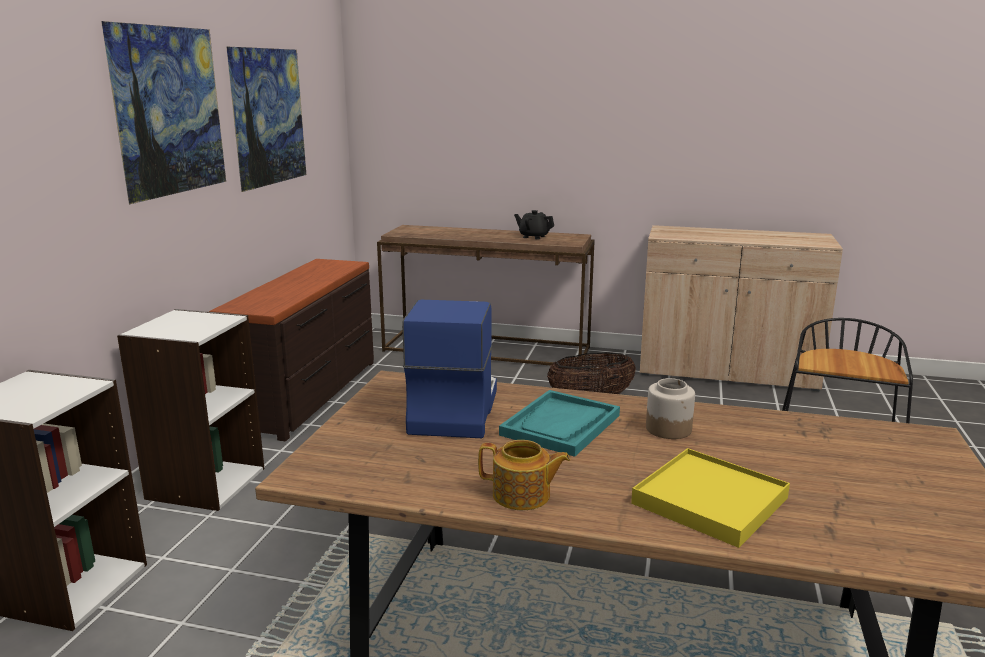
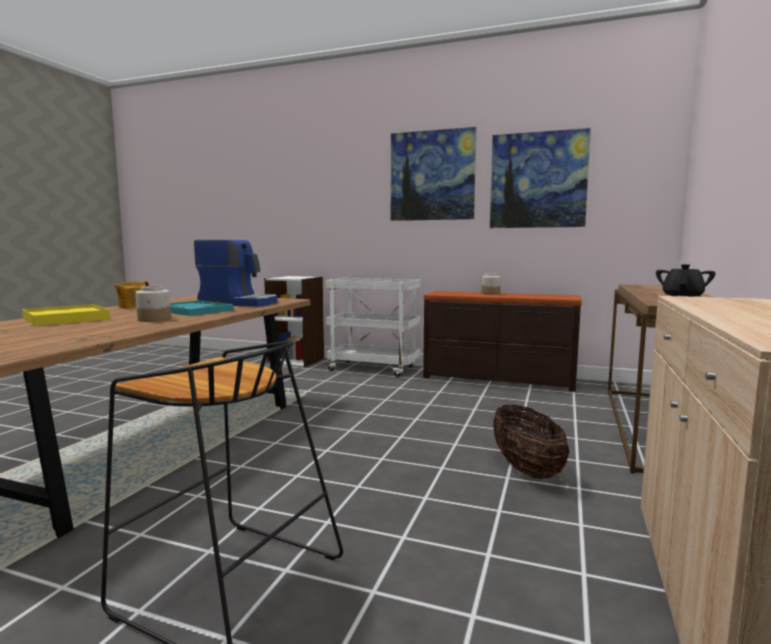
camera: 95 degrees right, 10 degrees down
(205, 483) = (374, 369): white bookcase -> white cart
(280, 286) = (491, 293): none -> jar

